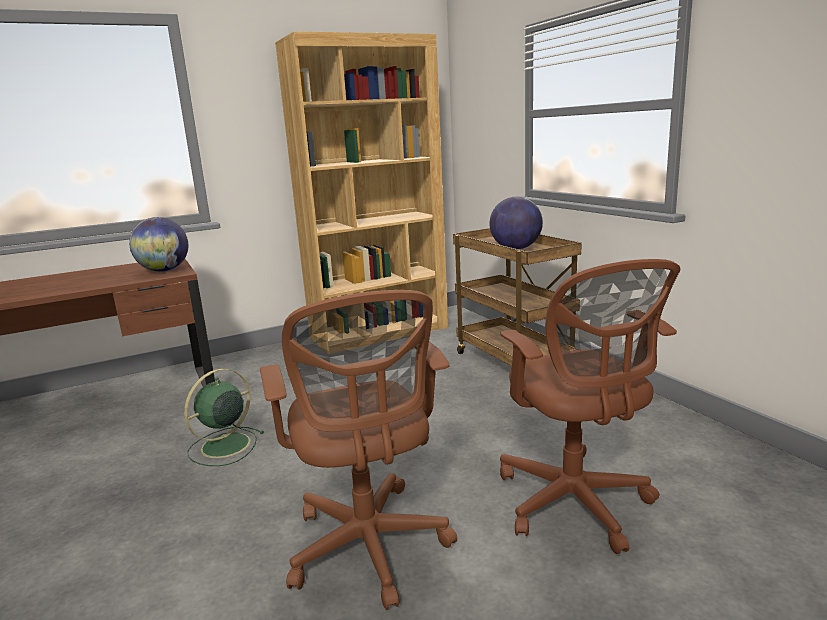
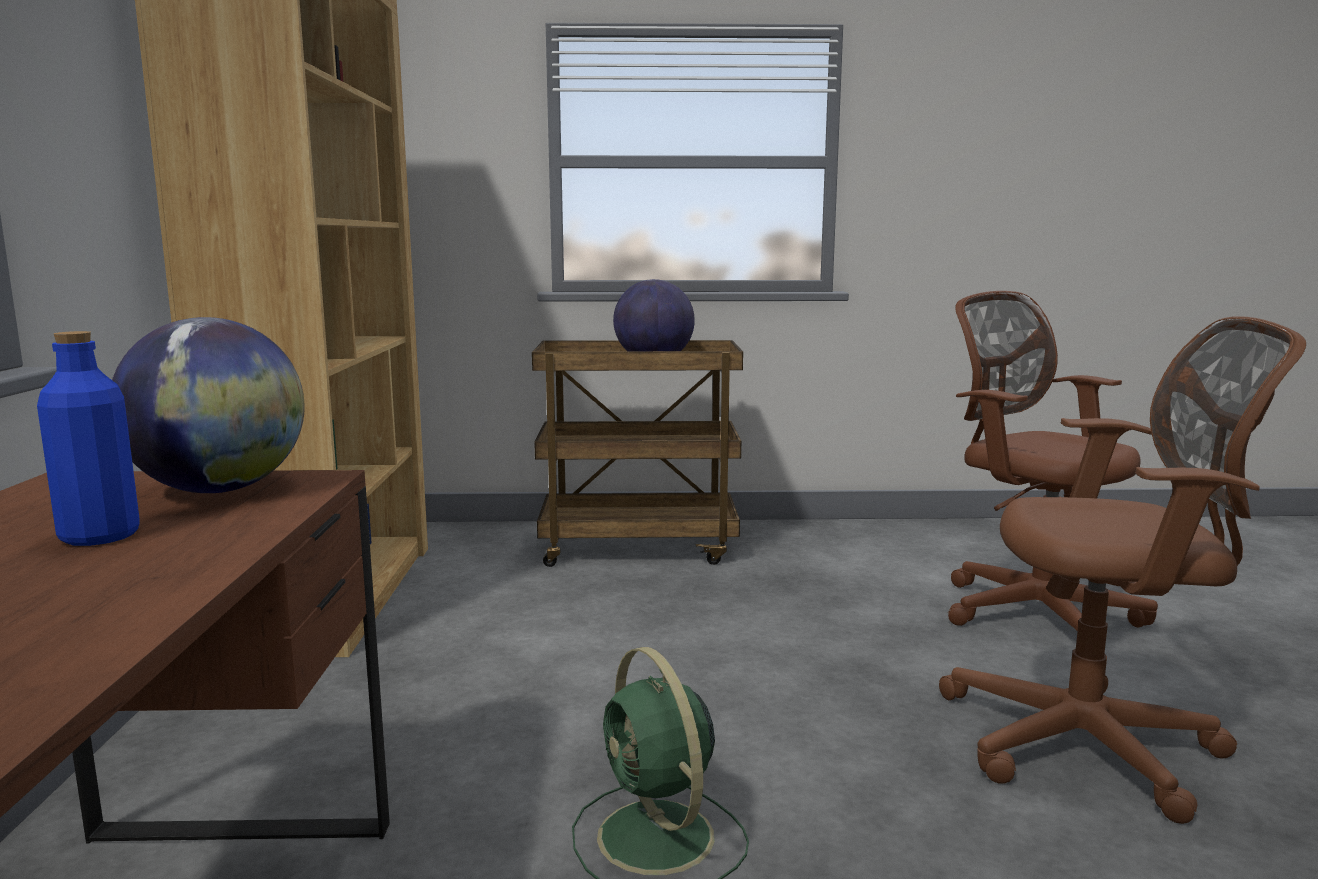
camera: 65 degrees left, 5 degrees down
(114, 275) = (100, 536): none -> blue bottle
(576, 504) = (1031, 611): brown office chair -> brown office chair turned 135 degrees counterclockwise

